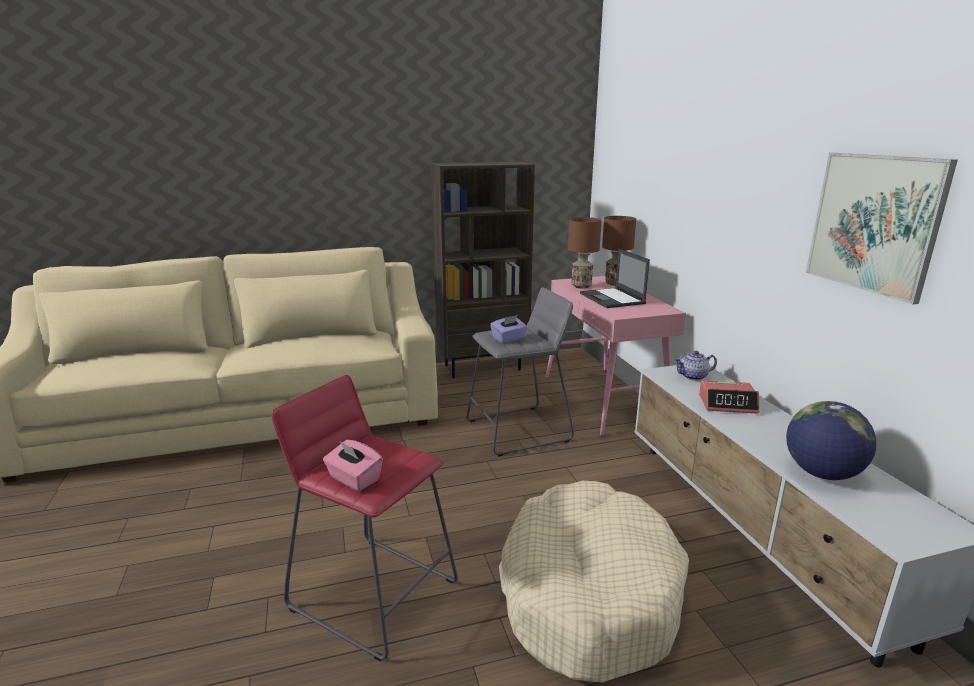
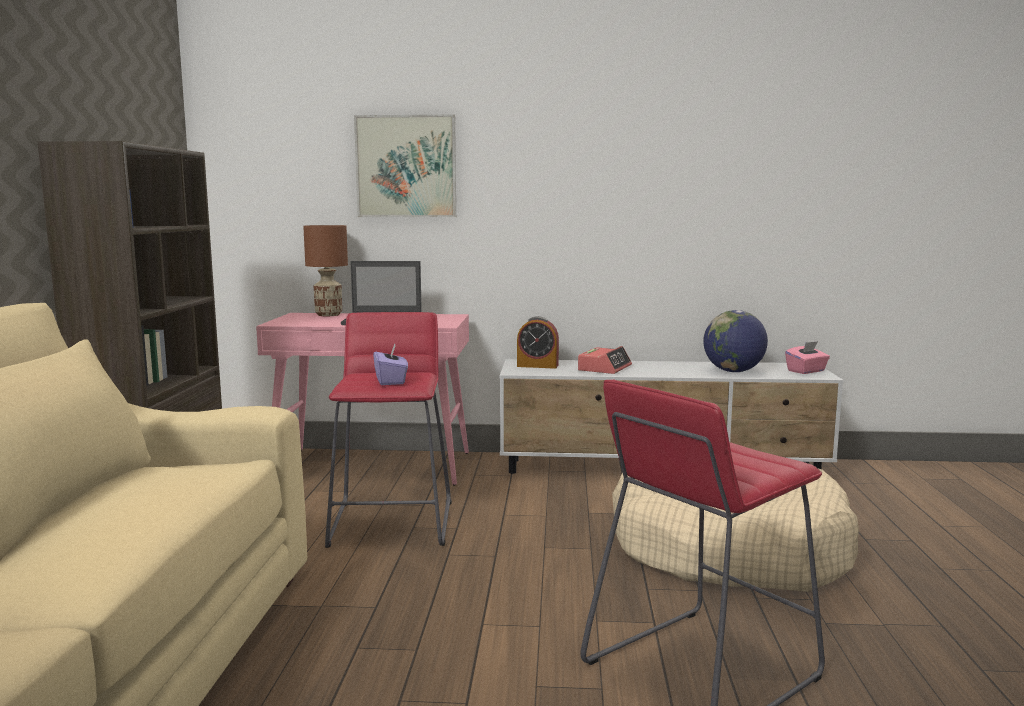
camera: 70 degrees left, 10 degrees down
(354, 479) = (757, 467): pink tissue box -> pink tissue box (806, 371)
(518, 430) = (391, 522): grey stool -> red stool
(581, 286) = (312, 322): brown table lamp -> none
(693, 376) = (537, 366): teapot -> alarm clock
(874, 223) = (677, 179): picture -> picture (406, 166)

